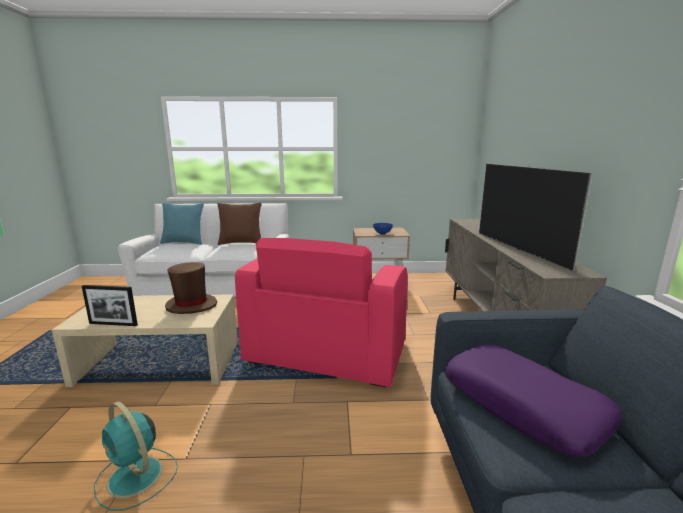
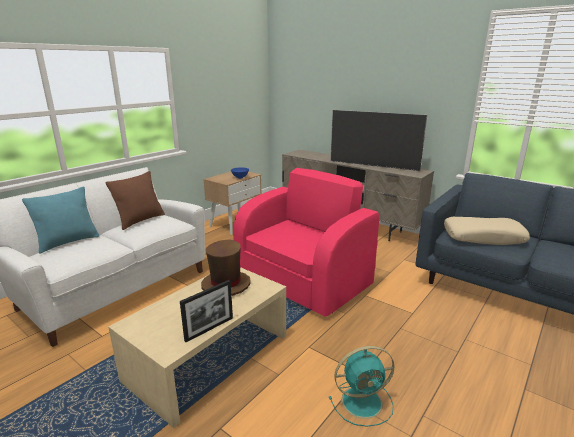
camera: 50 degrees left, 5 degrees up
(326, 353) = (303, 280): pink armchair -> pink armchair turned 105 degrees counterclockwise
(522, 406) = (483, 237): purple pillow -> beige pillow

